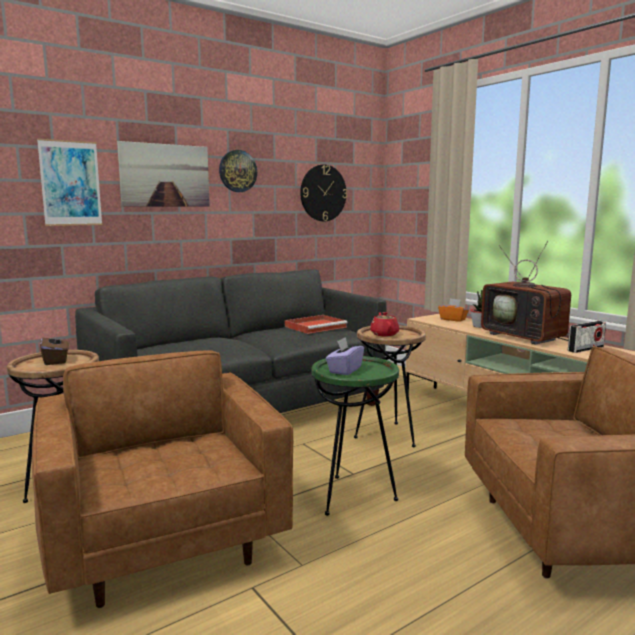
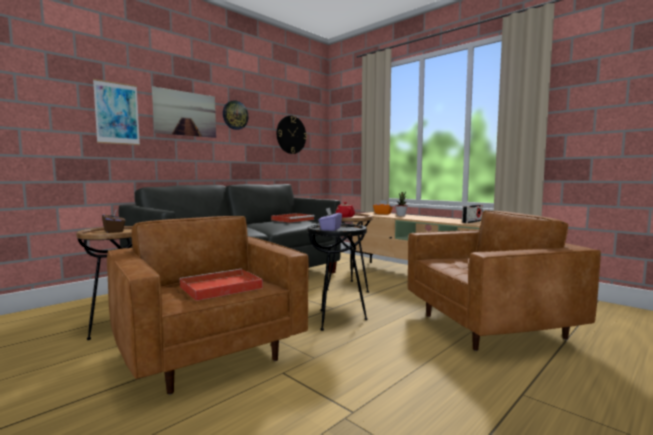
camera: 10 degrees left, 5 degrees down
(169, 466) = (219, 288): none -> red tray
(353, 496) = (336, 319): green side table -> black side table
(526, 337) = (433, 219): television -> none

